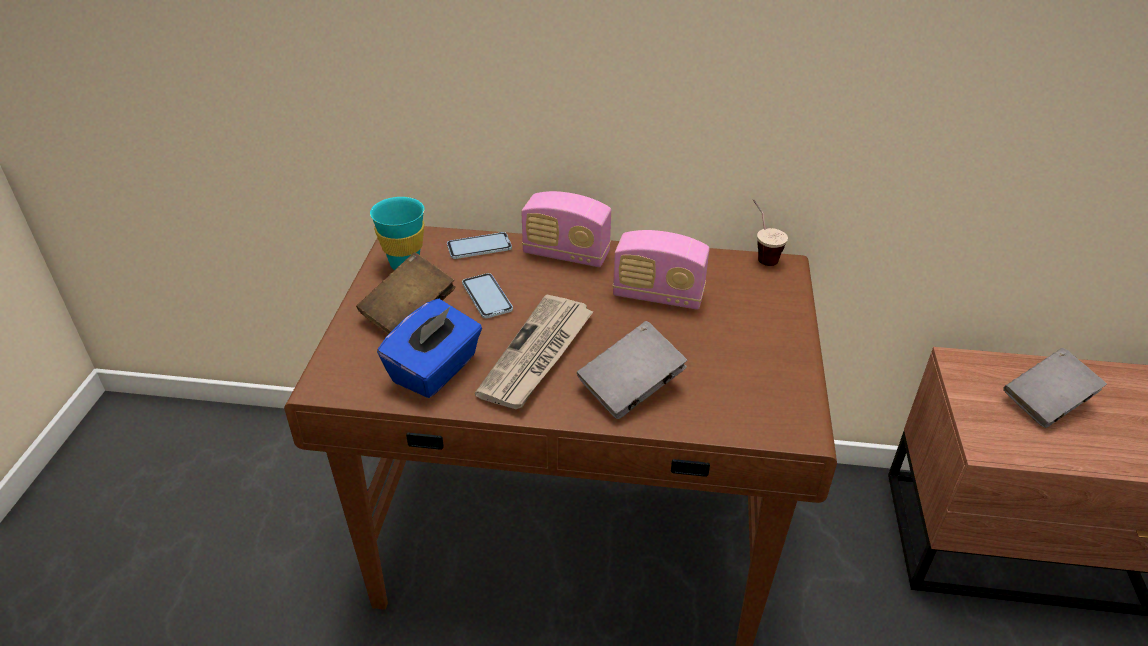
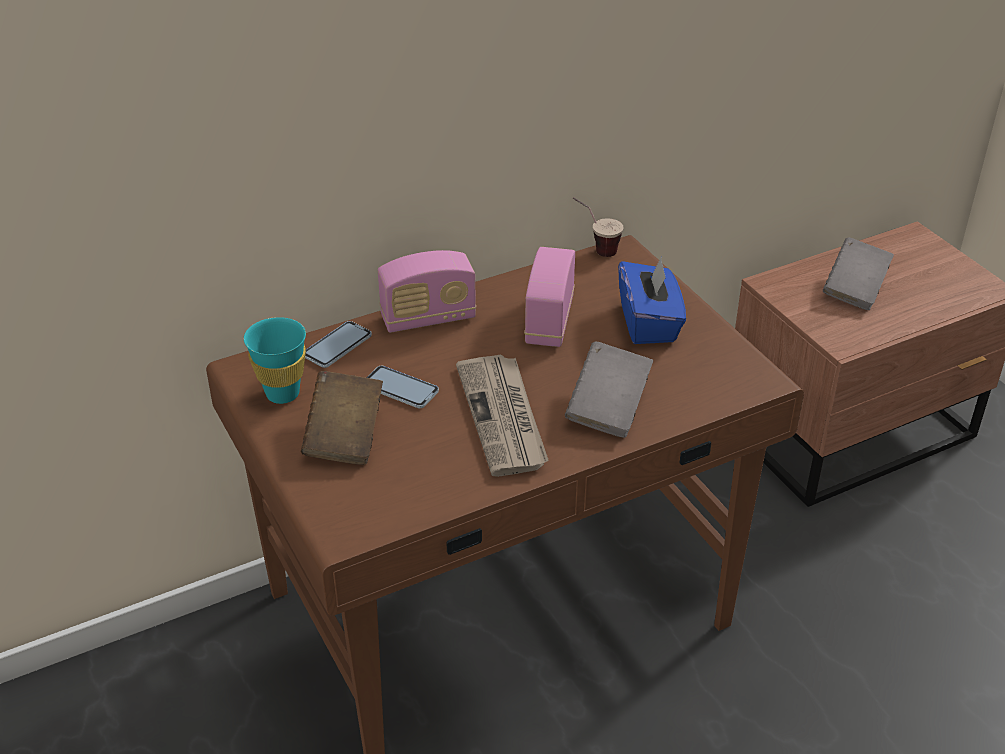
camera: 35 degrees left, 0 degrees up
(435, 370) = (430, 473): blue tissue box -> blue tissue box (649, 323)
(658, 296) = (549, 321): radio -> radio turned 120 degrees clockwise

